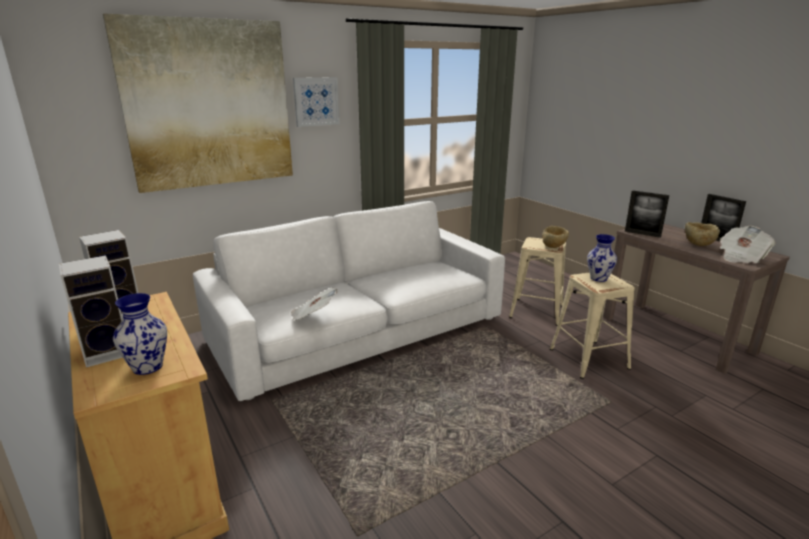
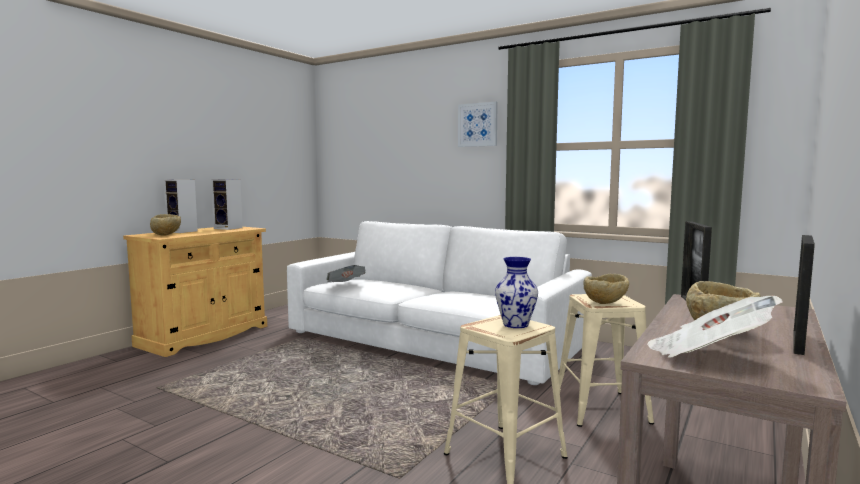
camera: 65 degrees right, 15 degrees down
(148, 367) = (166, 235): vase -> beige bowl
(209, 105) = (400, 128): picture -> none

